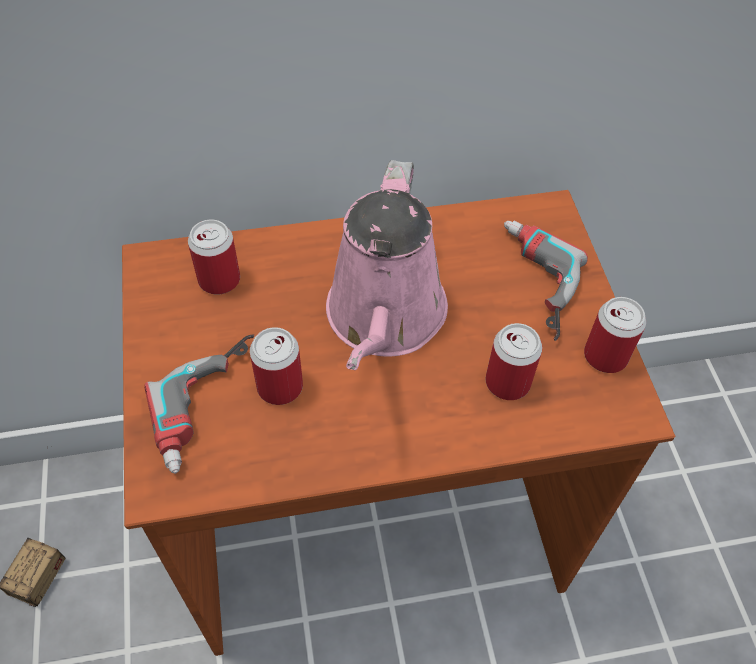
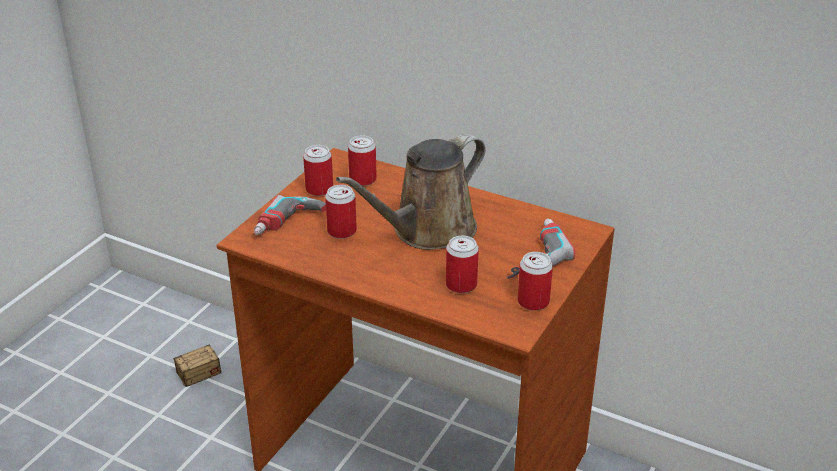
camera: 40 degrees right, 20 degrees down
(177, 330) = (319, 189): none -> can
(384, 318) = (428, 231): pink watering can -> brown watering can

